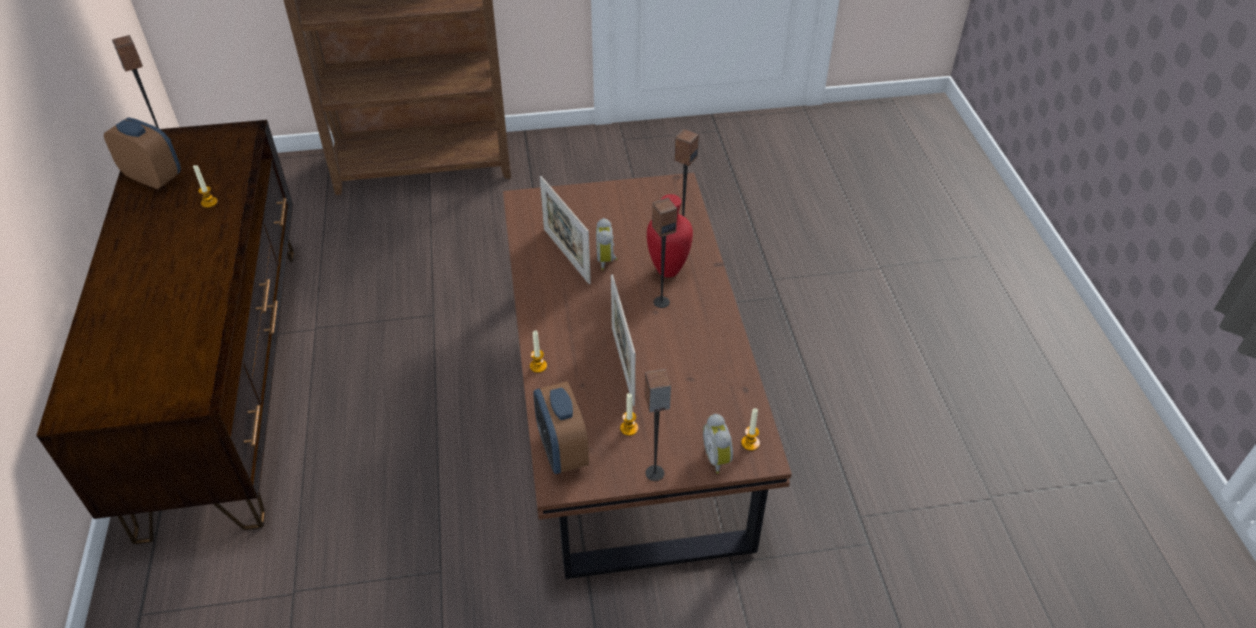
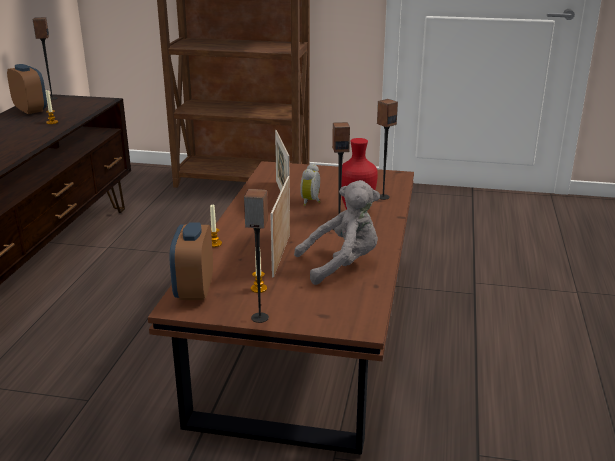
camera: 20 degrees right, 20 degrees down
(695, 365) = (342, 265): none -> grey plush toy
(718, 458) = (322, 320): alarm clock -> none
(750, 443) = (357, 317): candle -> none

